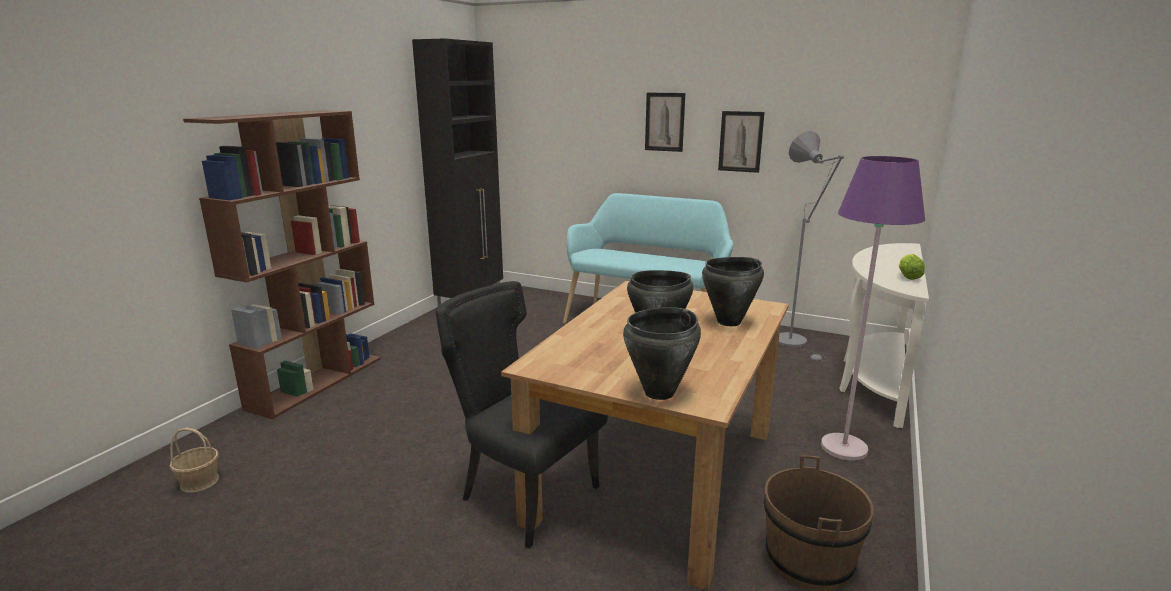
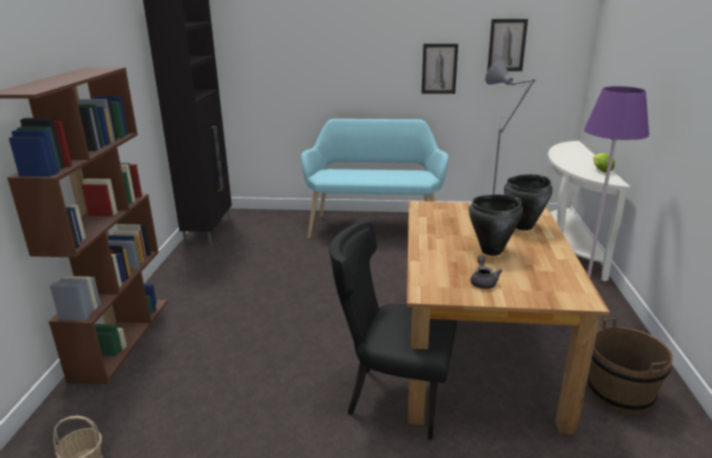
camera: 20 degrees left, 5 degrees up
(609, 366) = (483, 282): none -> grey teapot
(660, 393) = (542, 297): black cooking pot -> none
(664, 122) = (373, 54): picture -> picture (507, 45)

